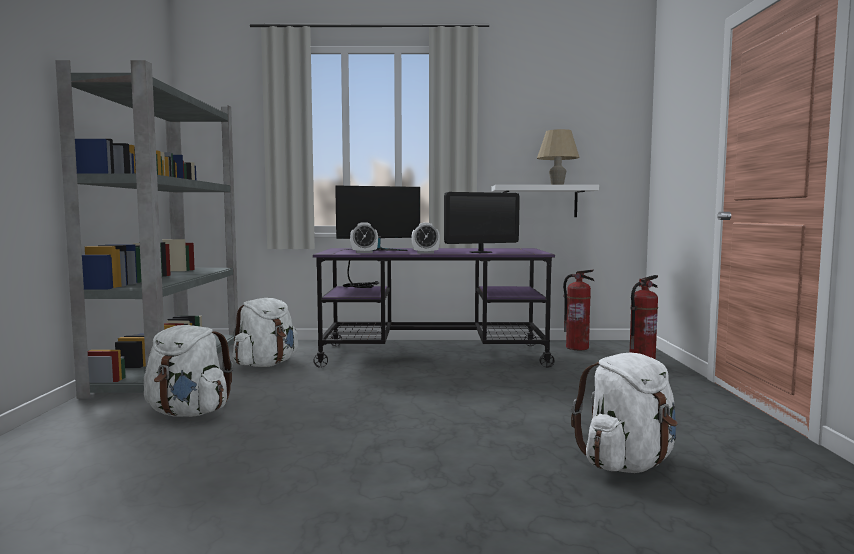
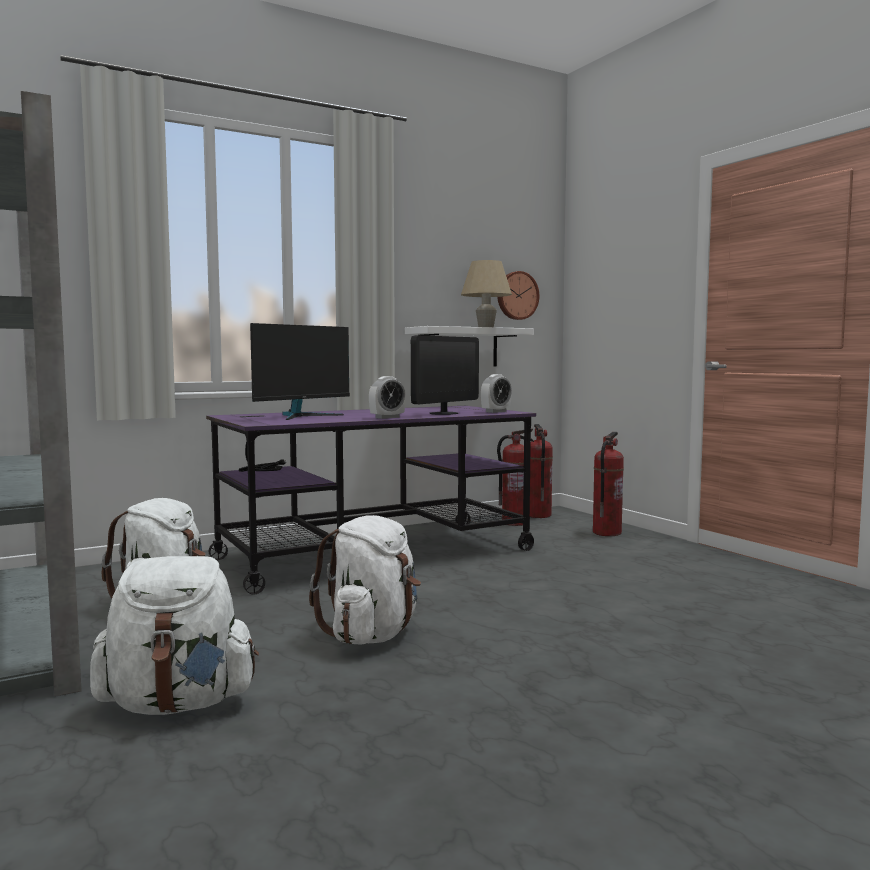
camera: 30 degrees left, 0 degrees up
(364, 252) = (305, 420): alarm clock -> alarm clock (496, 411)
(599, 157) = (516, 295): none -> wall clock
(608, 345) = (538, 515): none -> fire extinguisher
(628, 464) = (786, 644): white backpack -> white backpack (372, 635)

